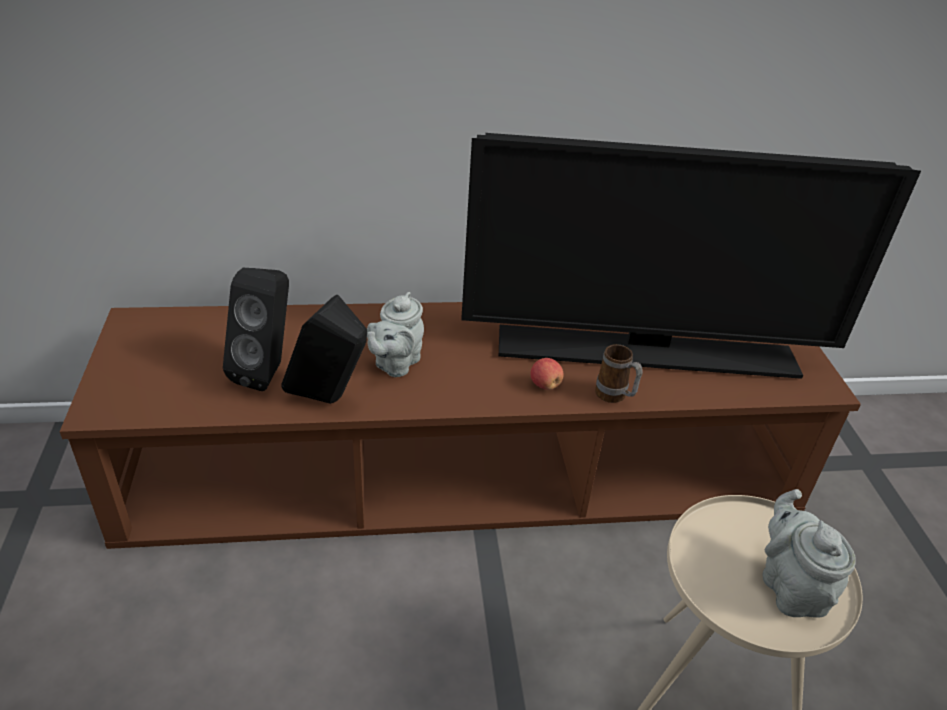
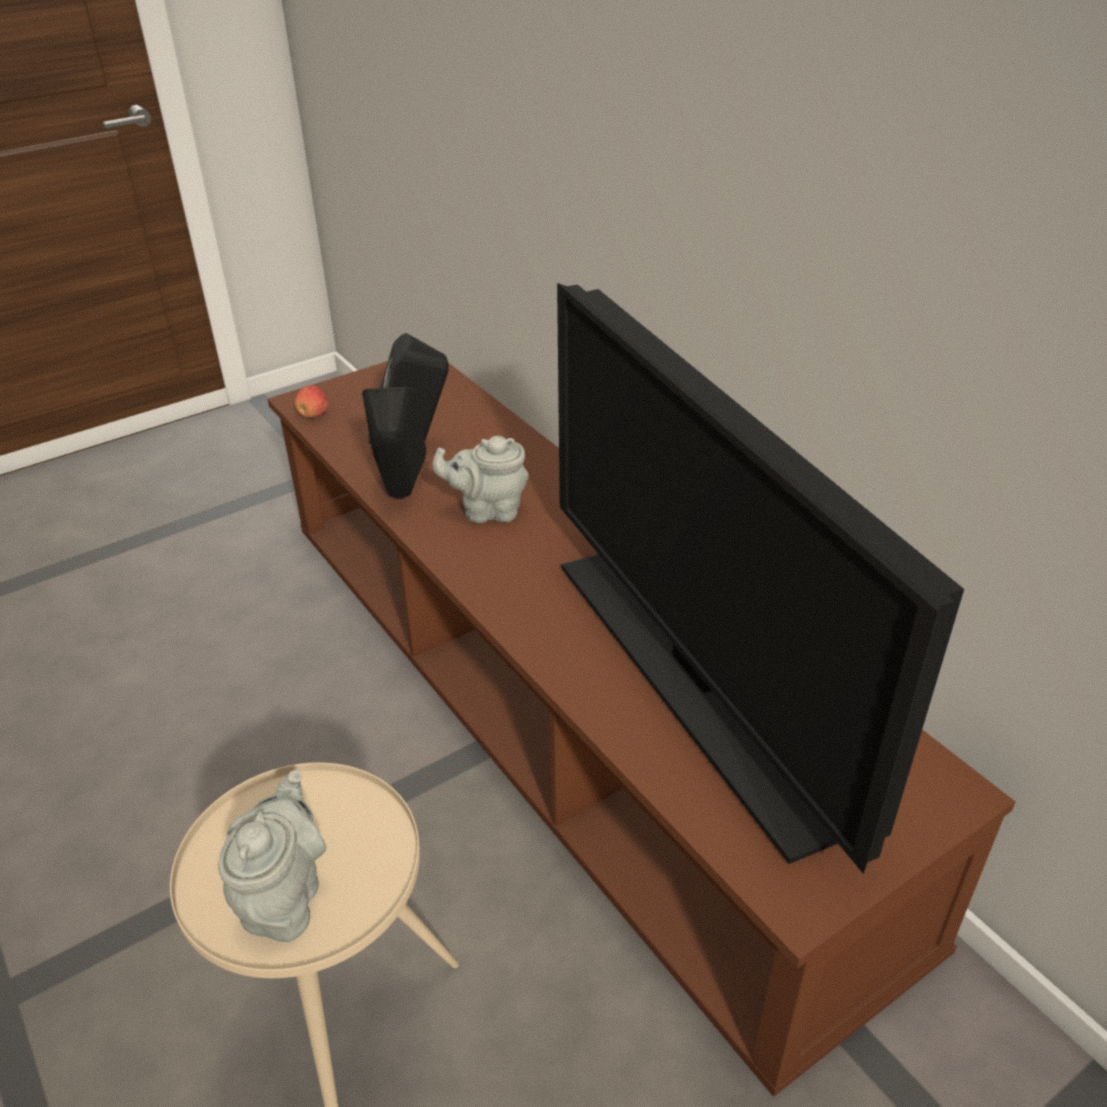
camera: 65 degrees right, 0 degrees up
(545, 385) = (545, 620): apple -> apple (313, 414)
(615, 397) = (572, 682): mug -> none
(790, 587) = (284, 897): grey teapot -> grey teapot turned 45 degrees counterclockwise

